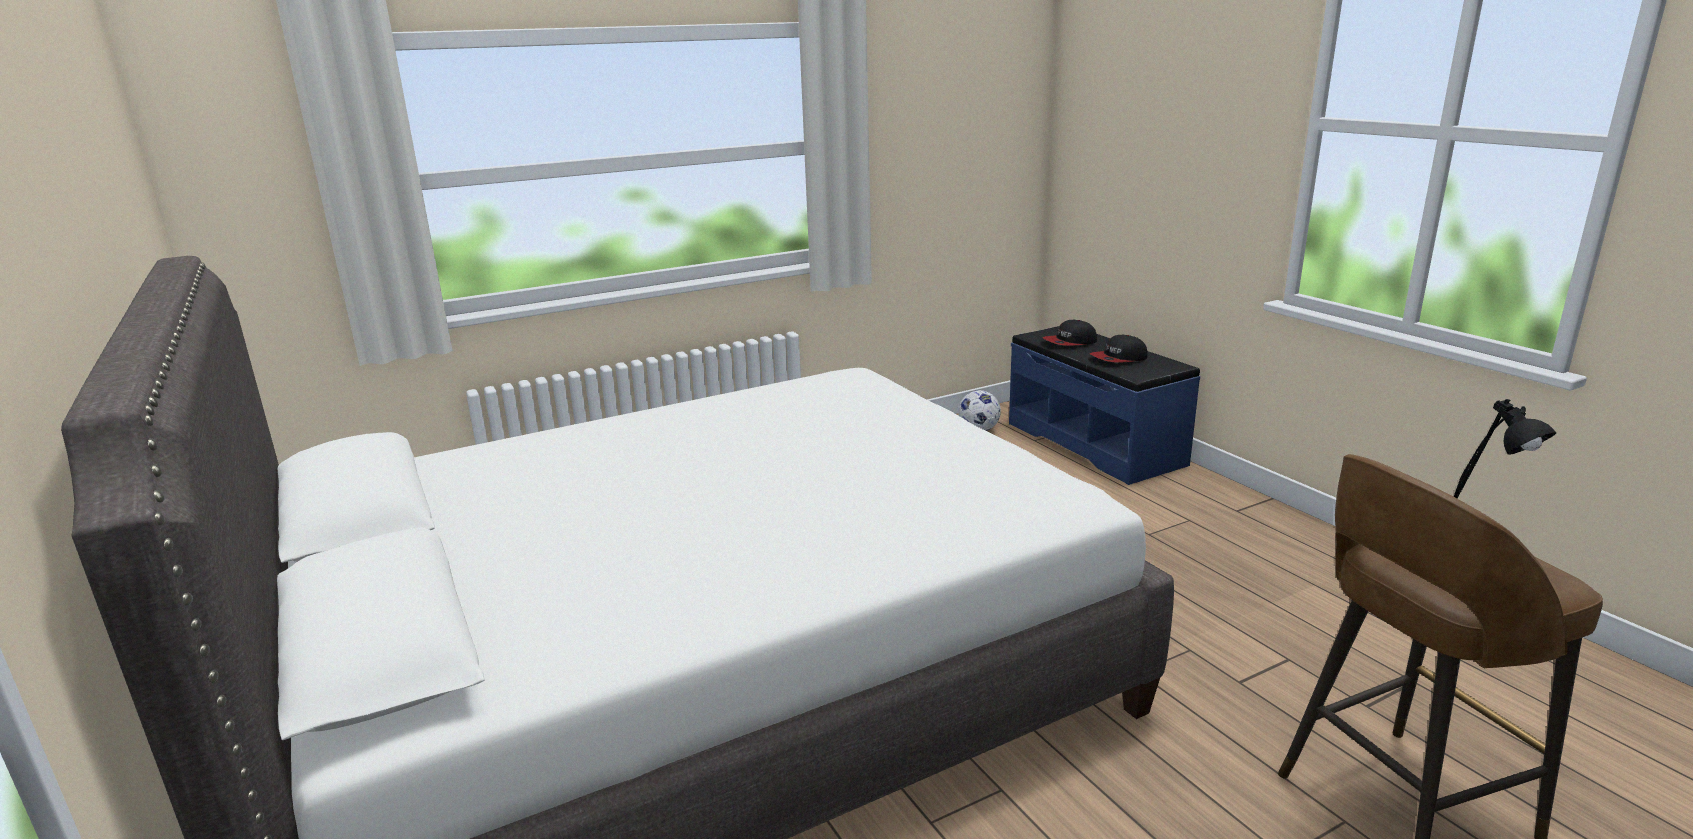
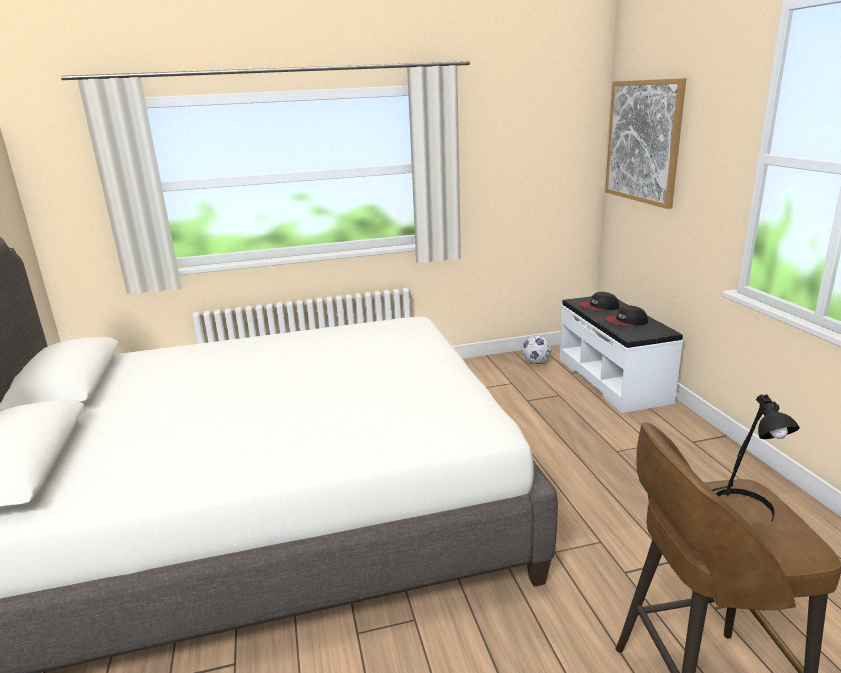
camera: 15 degrees right, 0 degrees up
(1095, 443) = (613, 380): blue bench -> white bench
(1119, 106) = (643, 141): none -> picture

